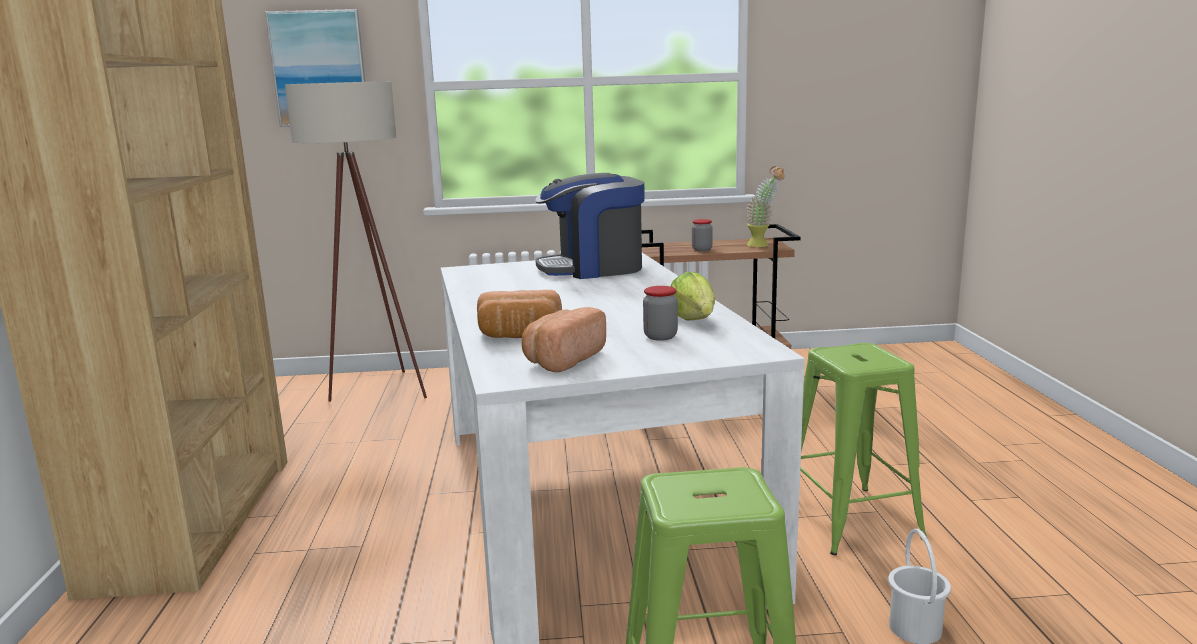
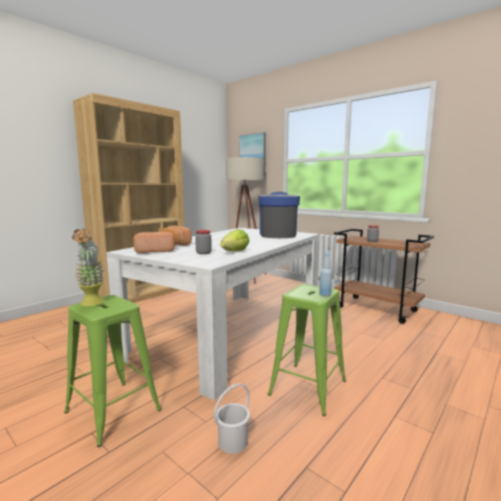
camera: 45 degrees right, 5 degrees down
(593, 268) = (278, 234): coffee machine -> coffee machine turned 60 degrees clockwise
(763, 245) = (409, 244): potted plant -> potted plant (91, 304)
(883, 354) = (325, 295): none -> blue bottle

